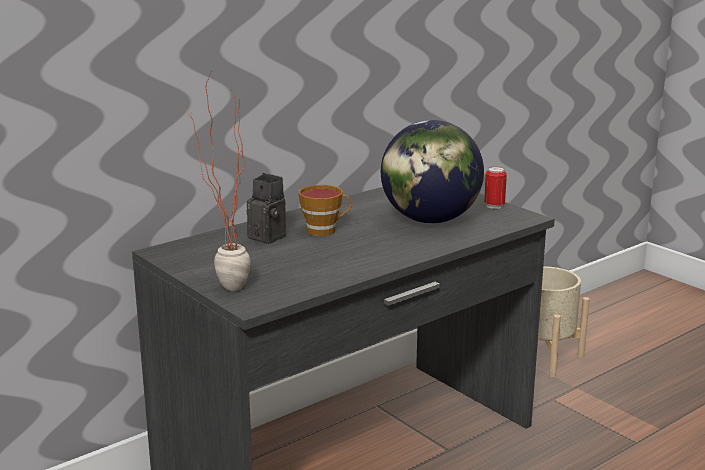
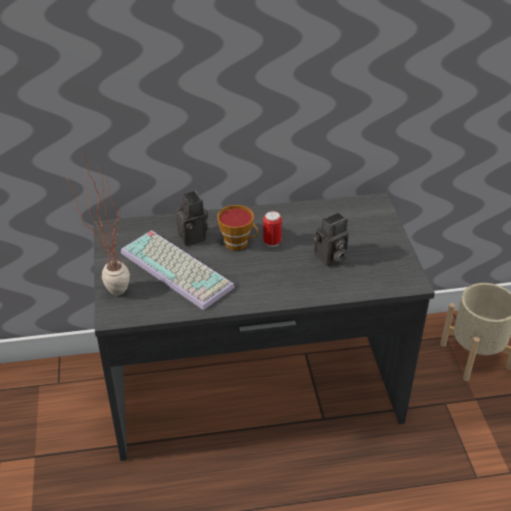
camera: 30 degrees right, 20 degrees up
(283, 259) = (179, 269): none -> keyboard
(430, 220) = (330, 258): globe -> camera
(494, 206) = (400, 257): can -> can (272, 242)

